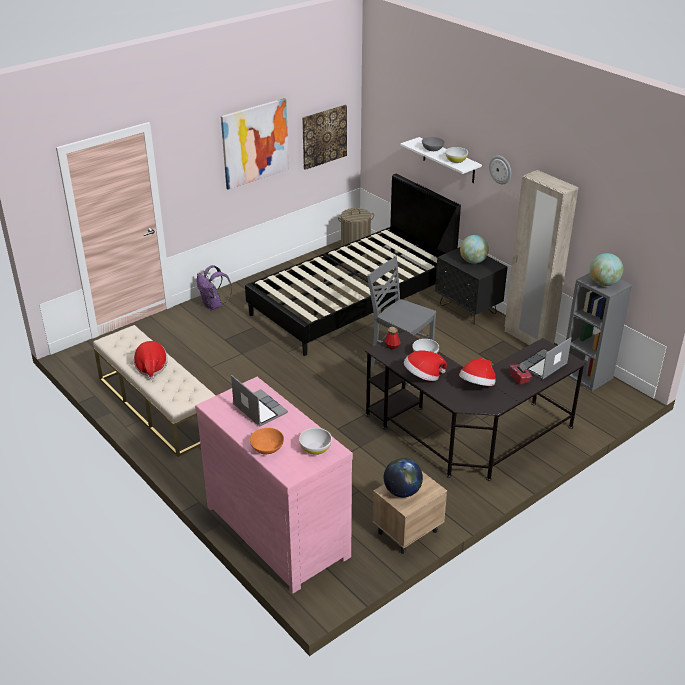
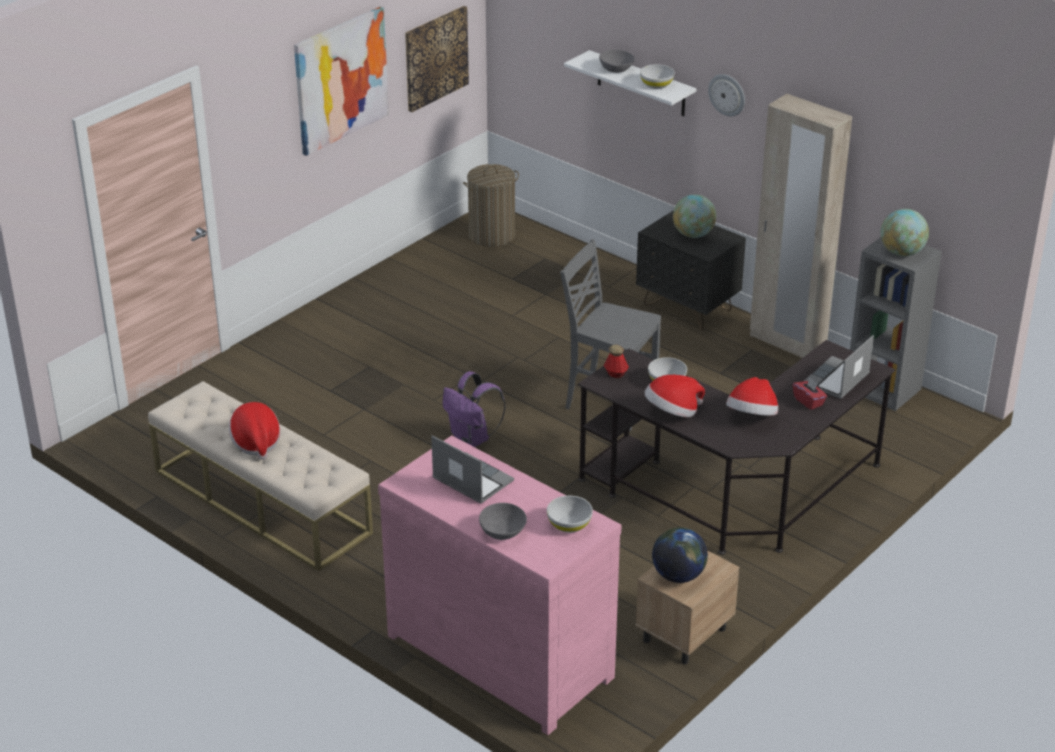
camera: 10 degrees left, 0 degrees up
(214, 305) = (295, 339): purple backpack -> purple backpack (472, 439)
(267, 448) = (503, 532): orange bowl -> grey bowl
(353, 300) = (510, 311): black bed -> none

